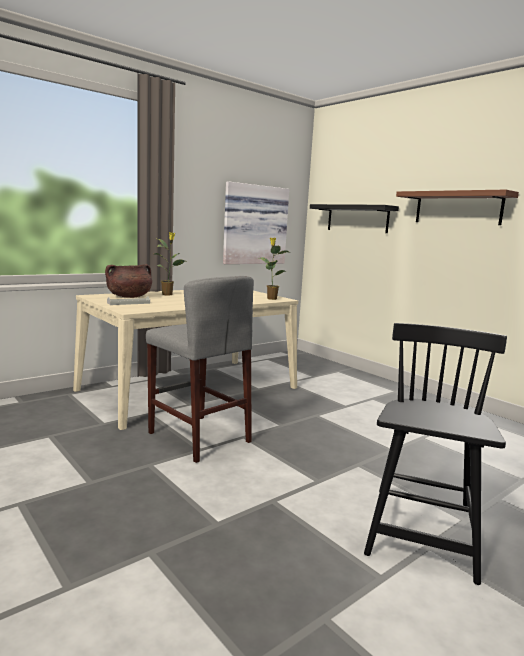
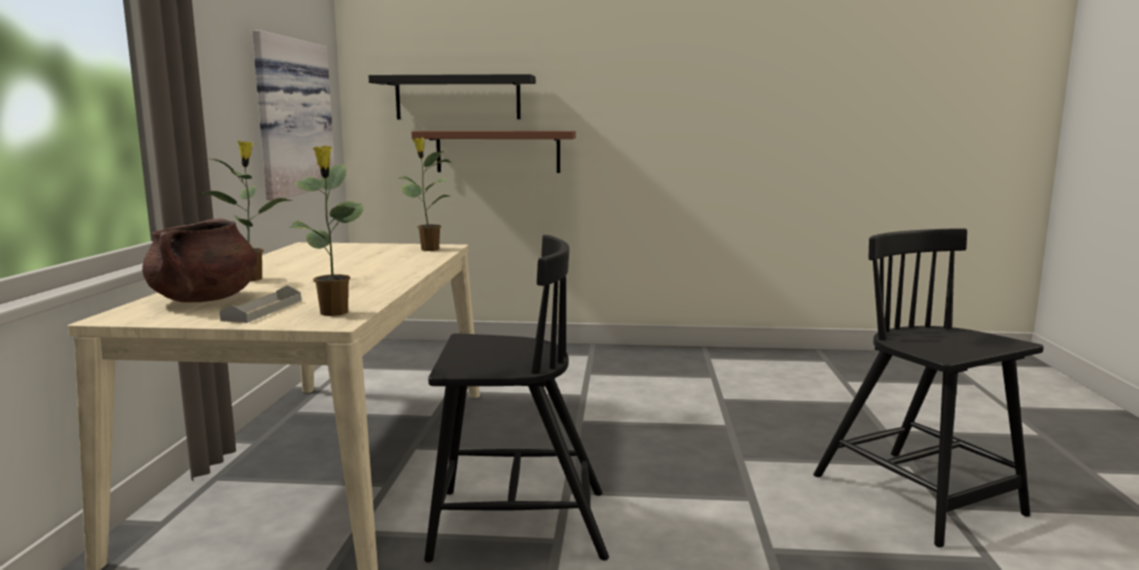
camera: 45 degrees left, 0 degrees up
(141, 308) = (334, 313): none -> potted plant
(199, 437) = (516, 524): grey stool -> black chair
(457, 208) = (633, 77): brown shelf -> brown shelf (498, 151)

